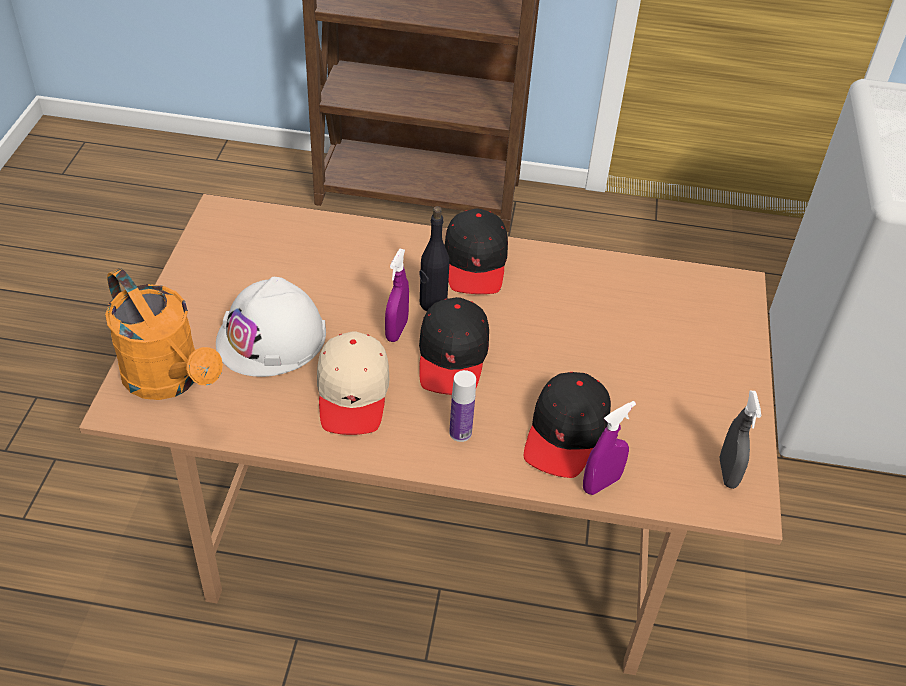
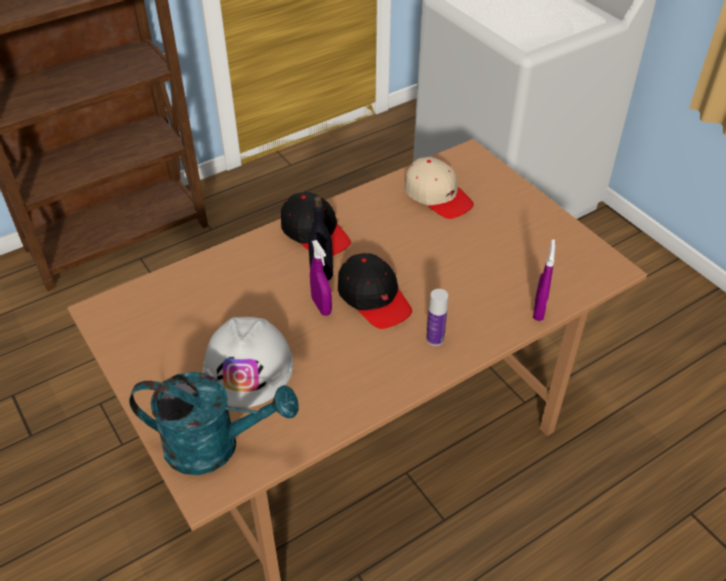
camera: 40 degrees left, 0 degrees up
(170, 380) = (215, 445): orange watering can -> turquoise watering can
(353, 393) = (345, 363): beige cap -> beige cap (437, 196)
(566, 433) = (488, 296): black cap -> none
(728, 473) = (586, 258): grey spray bottle -> none

